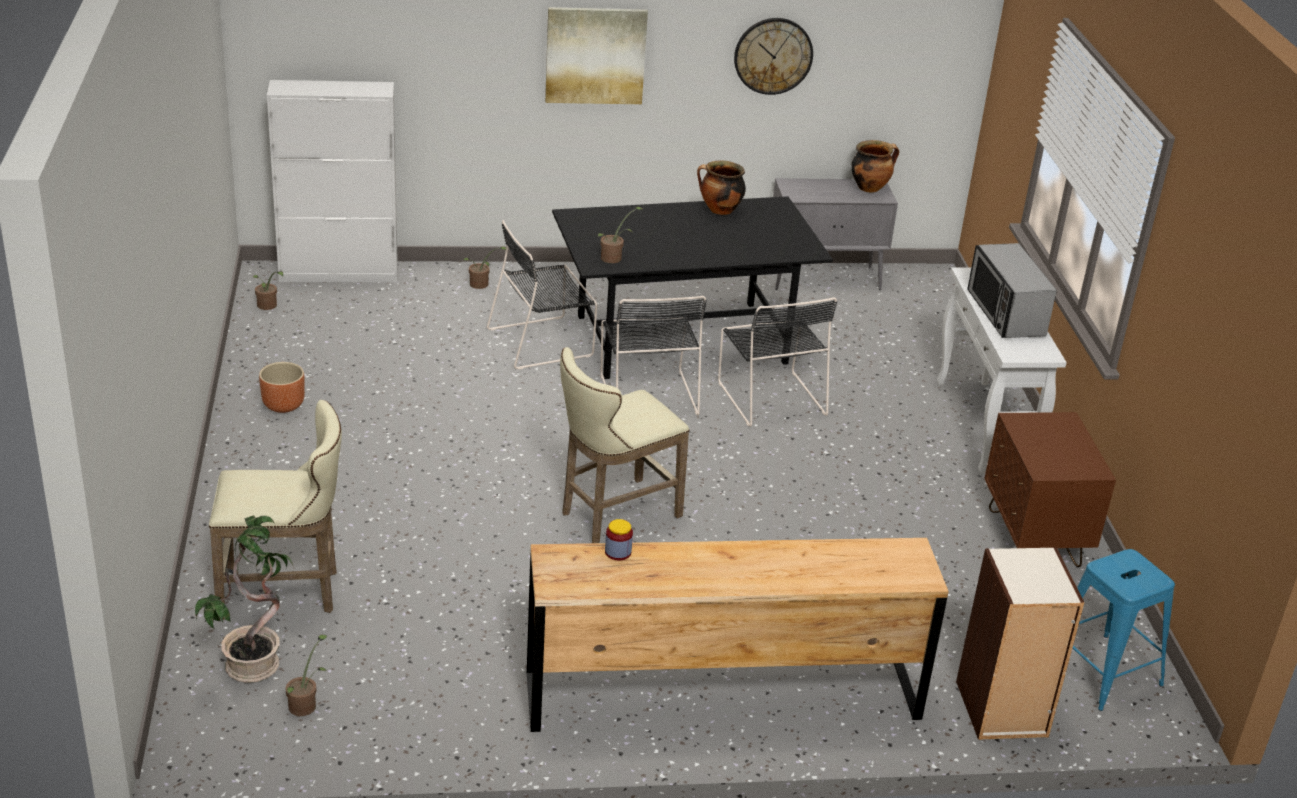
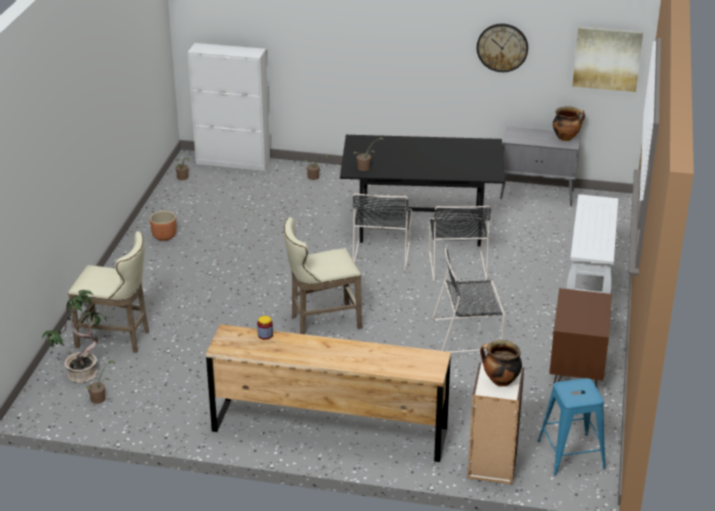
camera: 20 degrees right, 0 degrees up
(543, 342) = (334, 216): black chair -> black chair (469, 334)
(595, 55) = (388, 40): picture -> picture (607, 58)
(719, 210) = (450, 144): cooking pot -> cooking pot (500, 381)
(1005, 313) = (594, 227): microwave -> none

